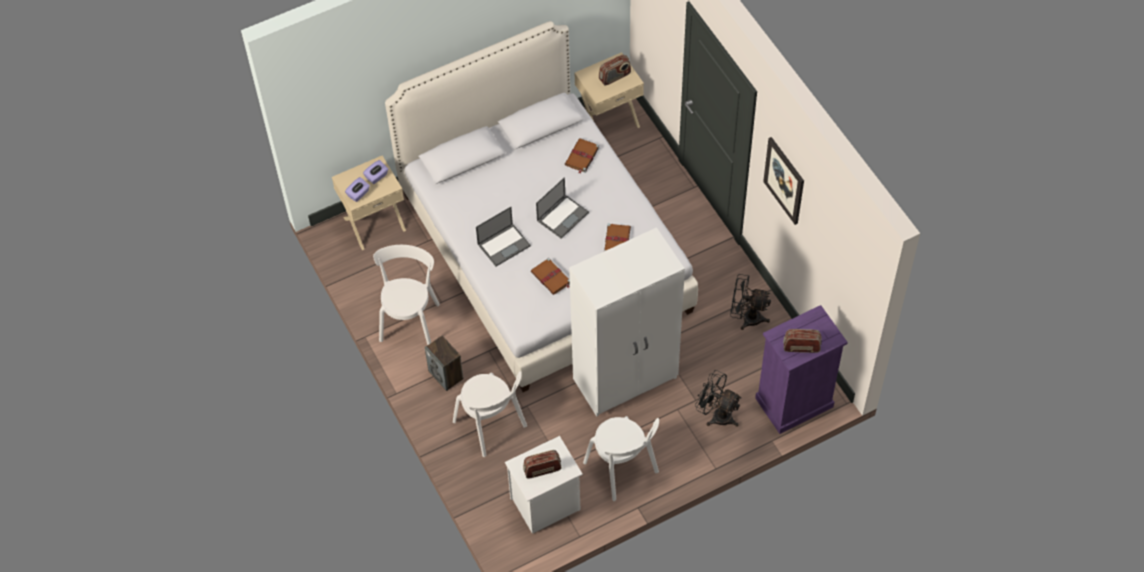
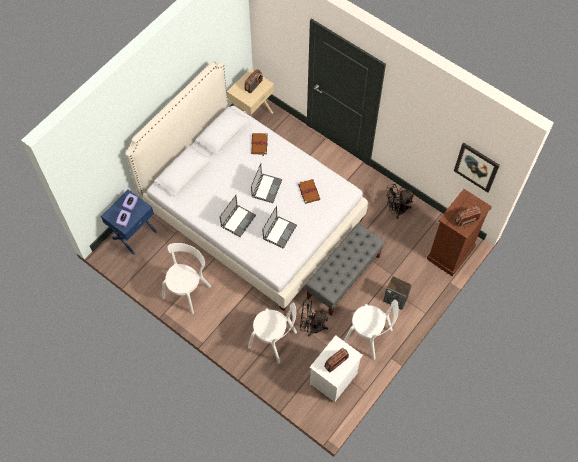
camera: 25 degrees left, 5 degrees up
(374, 223) = (133, 234): beige nightstand -> blue nightstand
(410, 319) = (188, 290): white chair -> white chair turned 45 degrees clockwise
(446, 375) = (229, 318): speaker -> speaker (395, 299)
(551, 278) = (280, 231): brown book -> laptop
(626, 379) = (343, 277): white wardrobe -> grey bench
(717, 415) = (409, 278): black fan -> black fan (311, 326)
(784, 180) = (416, 116): picture -> picture (476, 167)
(794, 403) = (450, 253): purple dresser -> brown dresser

